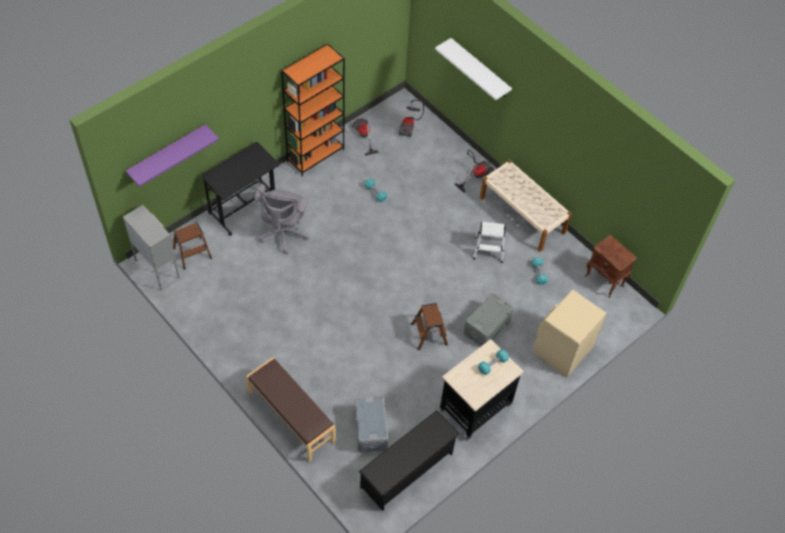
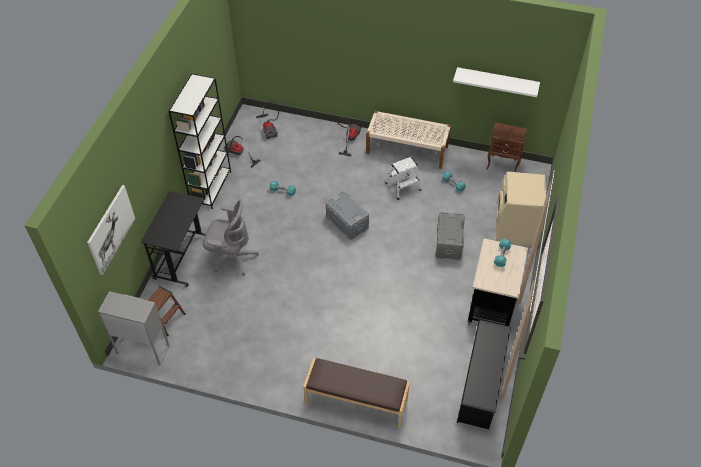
camera: 30 degrees left, 5 degrees down
(167, 153) = (111, 229): purple shelf -> picture
(284, 231) = (231, 258): grey office chair -> grey office chair turned 60 degrees counterclockwise
(315, 155) = (211, 187): orange bookcase -> white bookcase
(370, 430) = (427, 372): grey storage box -> grey storage box (346, 223)
(429, 334) = (411, 272): brown step ladder -> none
(480, 68) = (323, 42): white shelf -> white shelf (497, 81)

